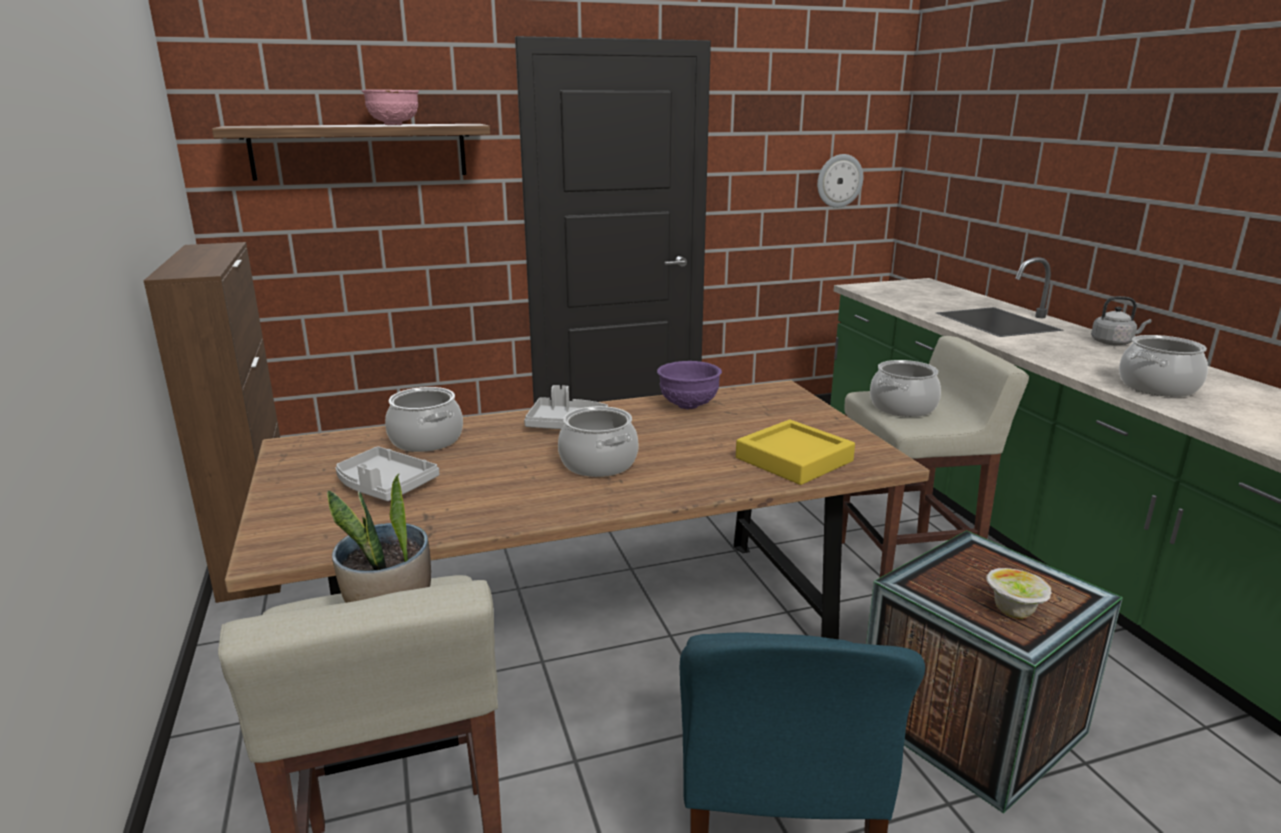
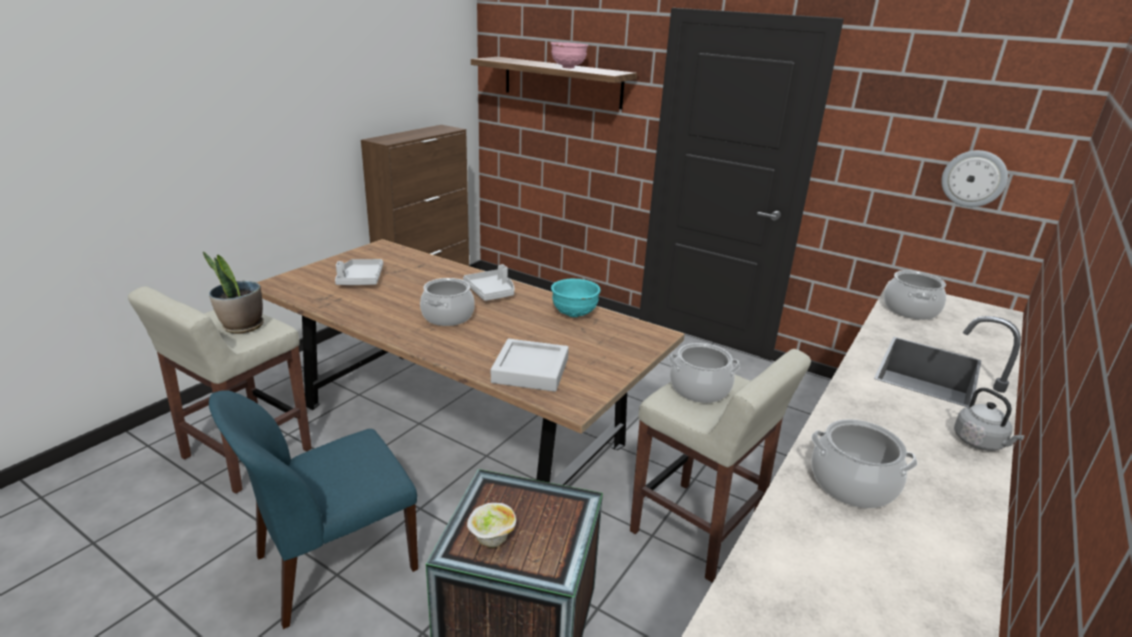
camera: 50 degrees right, 5 degrees up
(427, 440) = (424, 268): cooking pot -> cooking pot (910, 310)
(688, 405) = (574, 314): purple bowl -> turquoise bowl
(794, 459) = (530, 371): yellow tray -> grey tray

